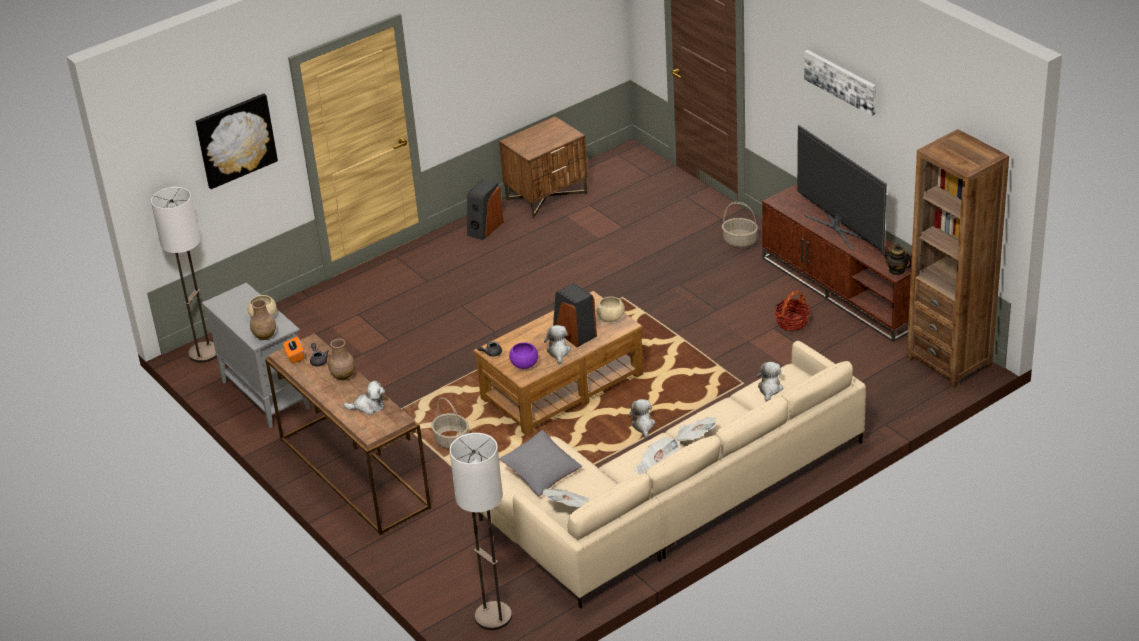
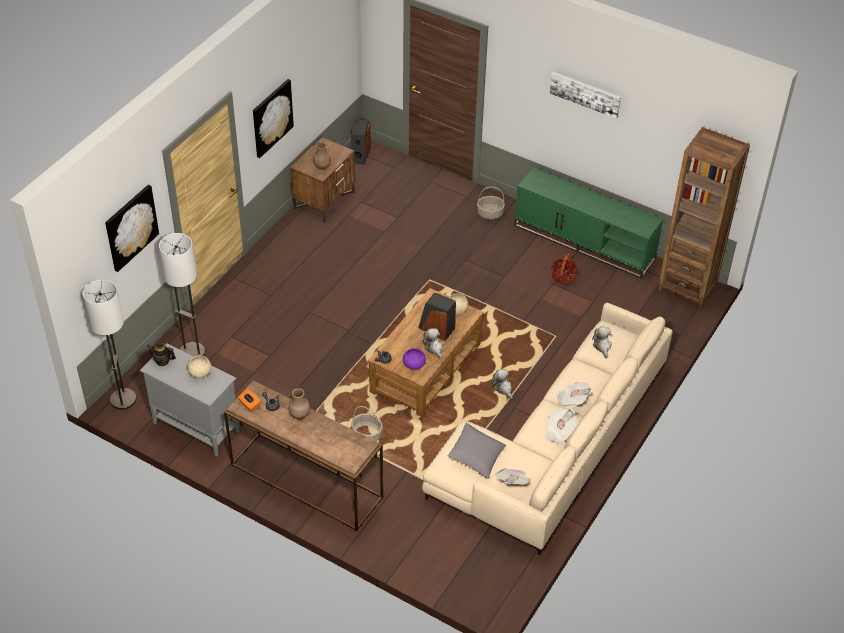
camera: 25 degrees left, 10 degrees up
(265, 336) = (212, 390): brown vase -> brown vase (322, 166)
(368, 406) = (336, 438): plush toy -> none
(469, 66) = (272, 117): none -> picture
(484, 228) = (290, 238): speaker -> speaker (360, 155)
(493, 616) = (480, 579): floor lamp -> floor lamp (192, 352)
(838, 228) = (585, 200): television -> none
(843, 290) = (585, 241): brown tv stand -> green tv stand
(897, 270) = (644, 228): teapot -> teapot (162, 361)

